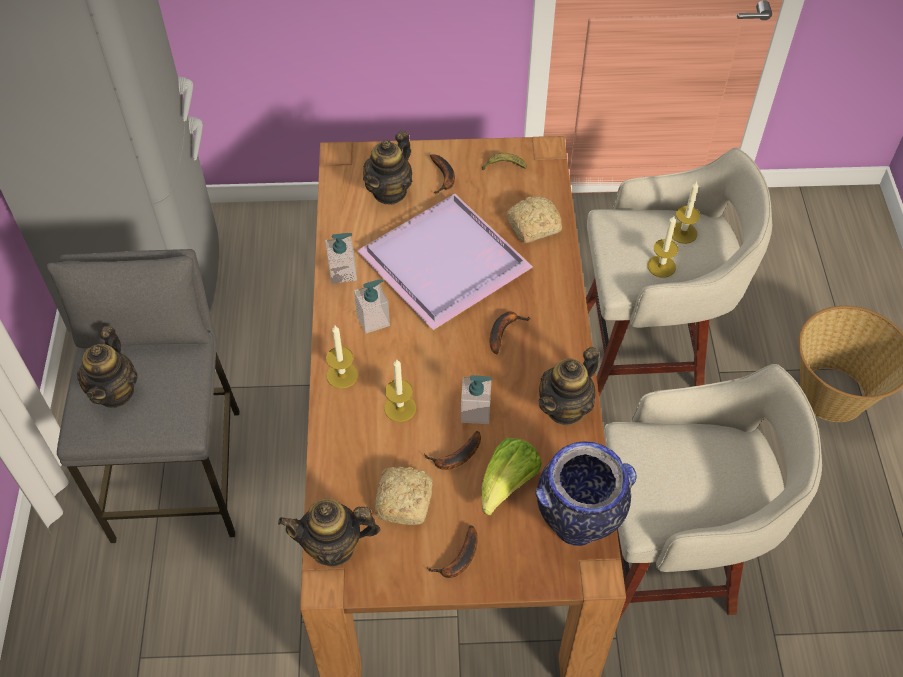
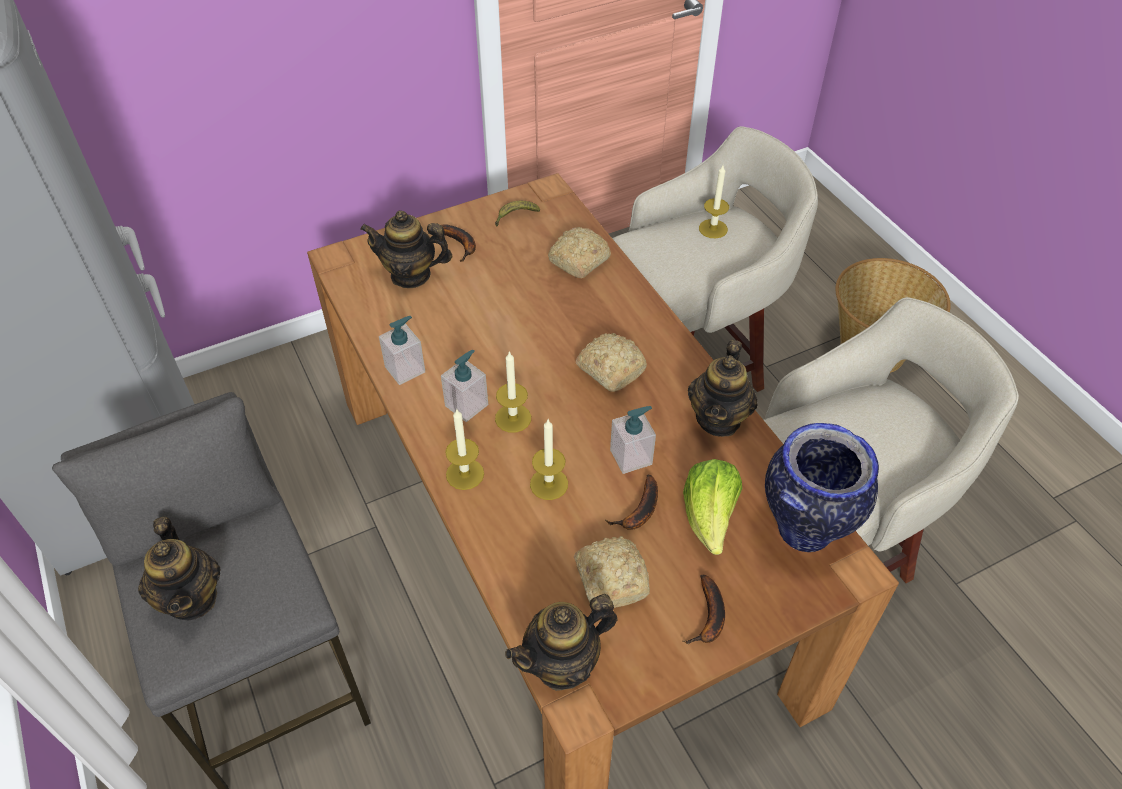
camera: 25 degrees left, 5 degrees down
(390, 191) = (411, 275): teapot -> teapot turned 90 degrees clockwise
(444, 265) = (510, 326): purple tray -> none
(503, 331) = (610, 368): banana -> bread
(661, 266) = (712, 264): candle -> candle (513, 418)

